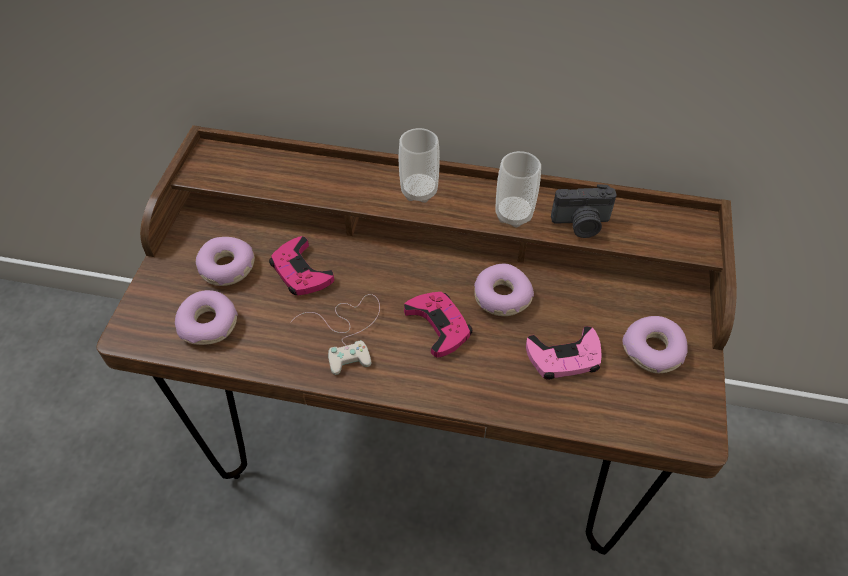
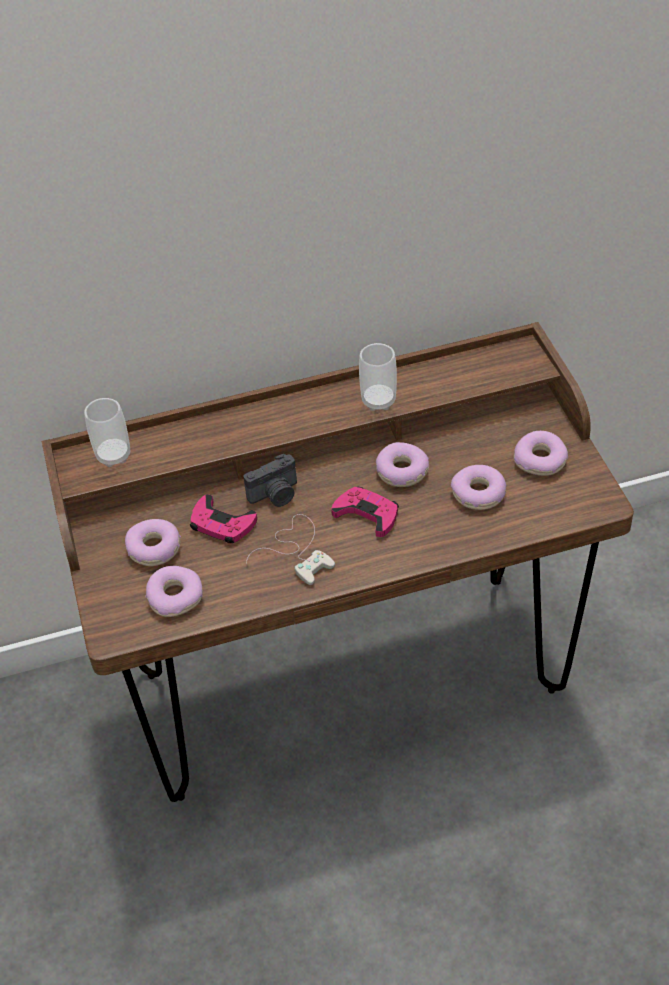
camera: 25 degrees left, 5 degrees down
(419, 191) = (288, 414): cup -> cup (113, 455)
(564, 357) = (478, 494): pink game controller -> donut
(581, 224) = (436, 386): camera -> camera (275, 495)

